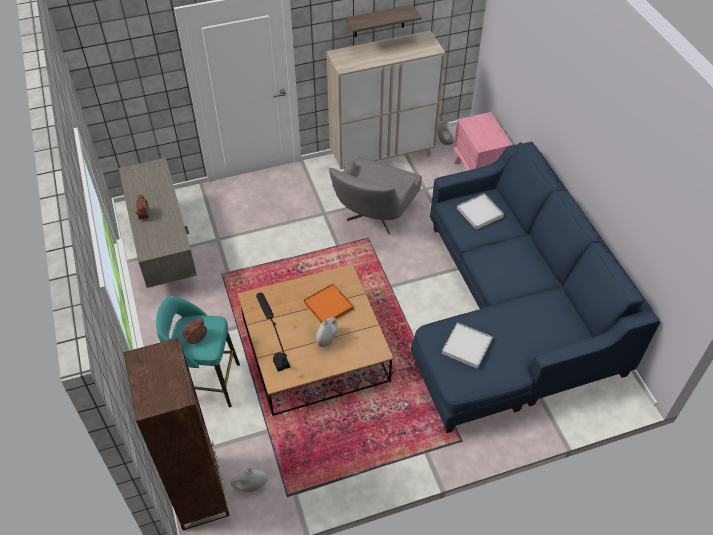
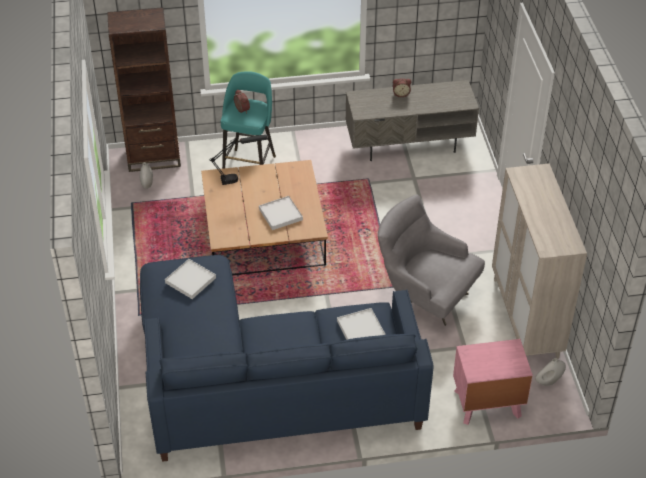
camera: 100 degrees right, 5 degrees down
(327, 339) = (243, 209): white vase -> none
(328, 306) = (280, 214): orange tray -> white tray
(379, 21) = (573, 189): shelf -> none

